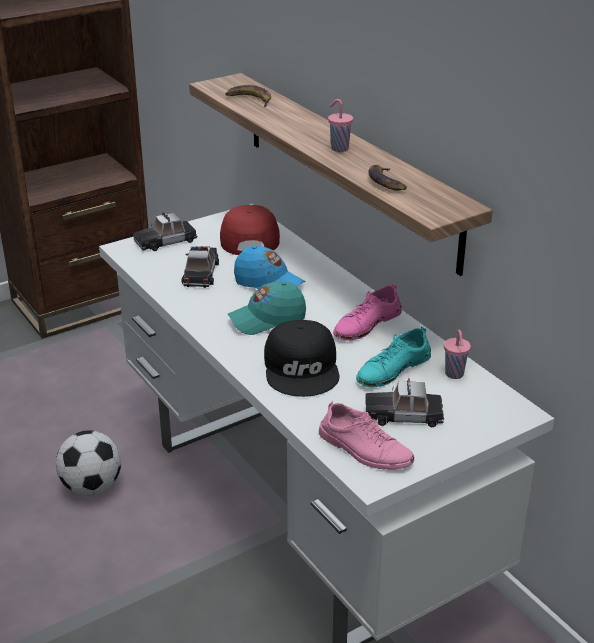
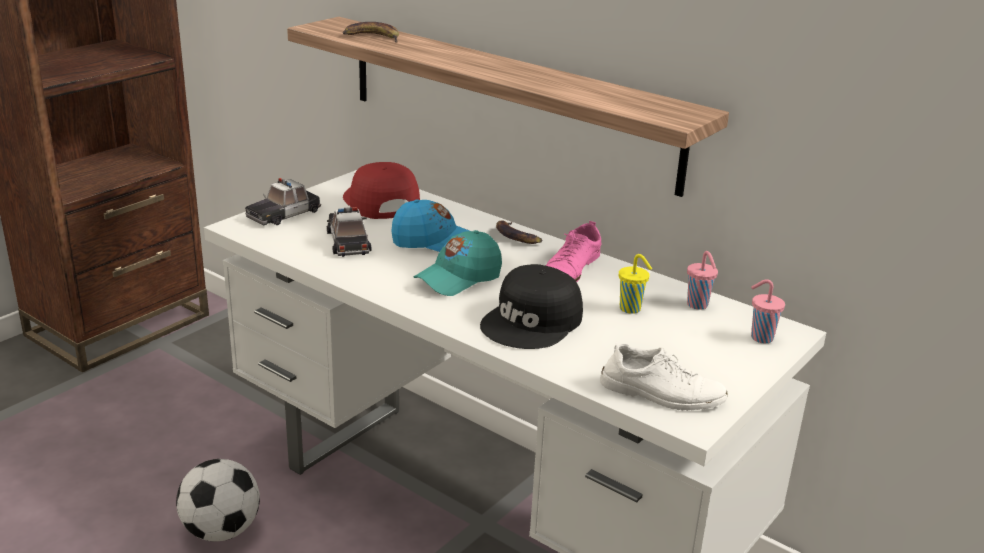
camera: 20 degrees left, 5 degrees down
(302, 368) = (533, 322): black cap -> black cap turned 60 degrees clockwise
(339, 148) = (515, 72): pink cup -> pink cup (760, 337)
(364, 449) = (661, 393): pink shoe -> white shoe
(386, 182) = (597, 97): banana -> banana (517, 236)
(393, 369) = (631, 309): turquoise shoe -> yellow cup
(403, 414) = (676, 351): toy car -> none

